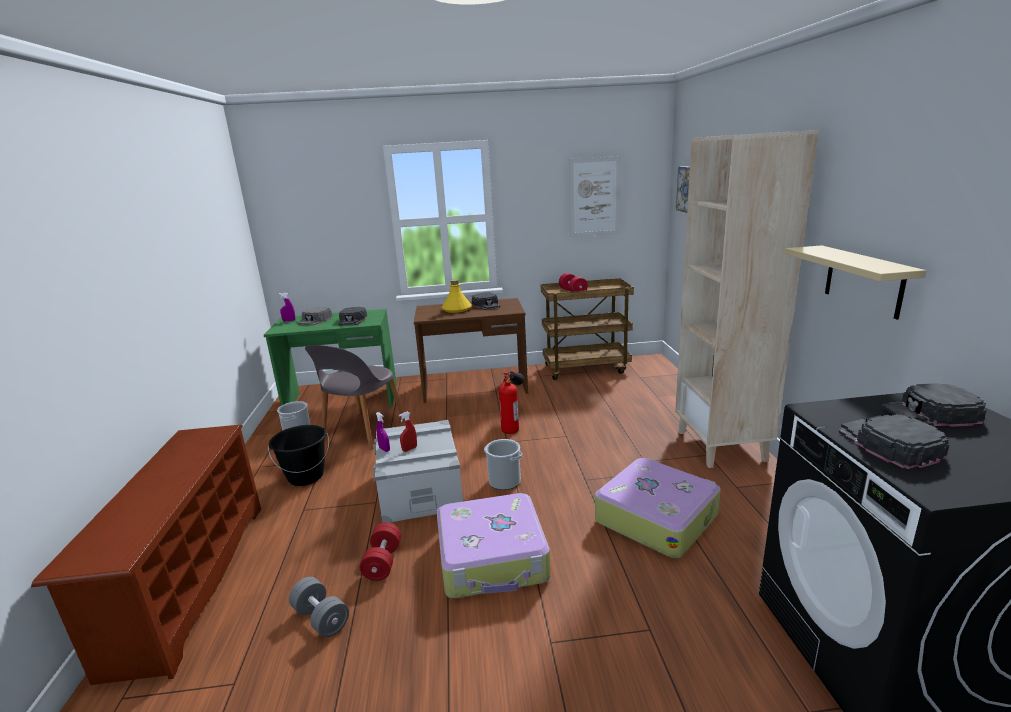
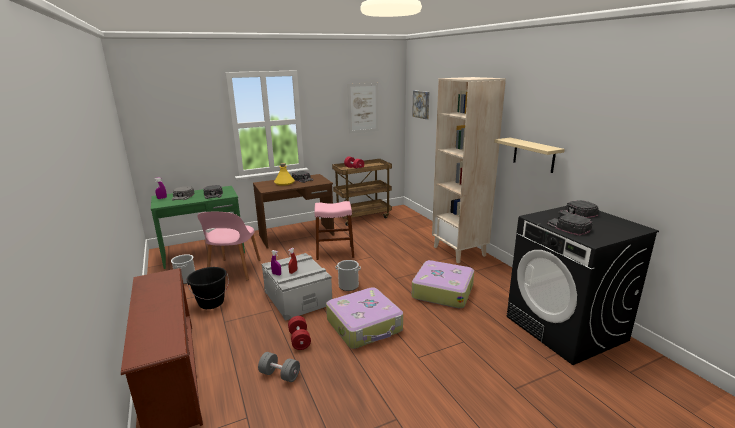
camera: 20 degrees left, 0 degrees up
(363, 431) = (234, 270): grey chair -> pink chair
(513, 422) = (335, 253): fire extinguisher -> pink stool

